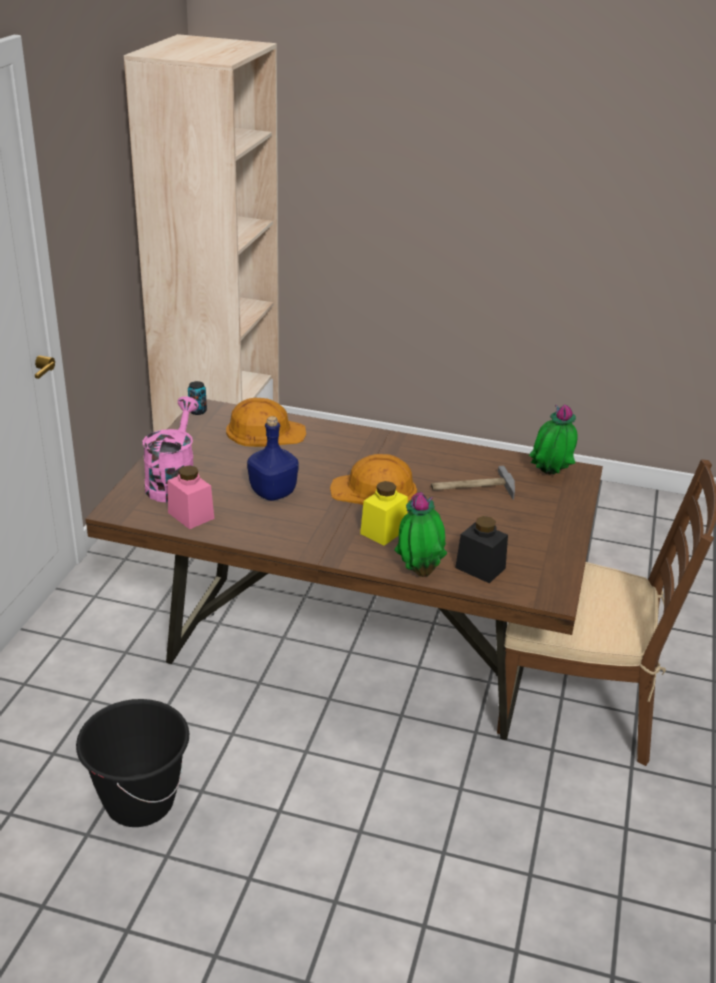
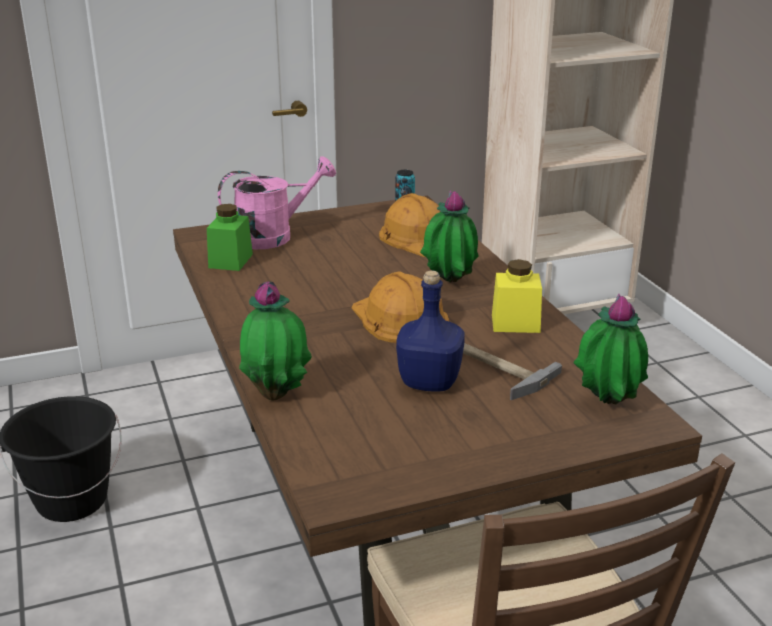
camera: 55 degrees right, 5 degrees down
(191, 515) = (230, 261): pink jar -> green jar
(272, 492) = (319, 277): blue bottle -> blue bottle (429, 381)
(349, 453) = (448, 284): none -> potted plant
(383, 531) = (328, 350): yellow jar -> yellow jar (515, 323)
(480, 568) = (331, 427): black jar -> none

